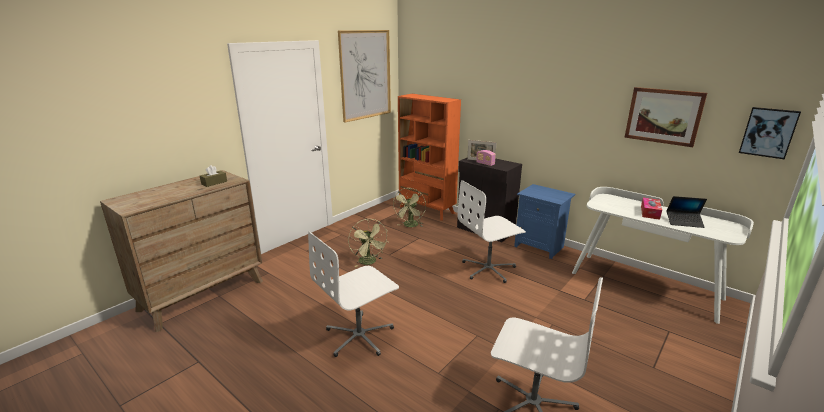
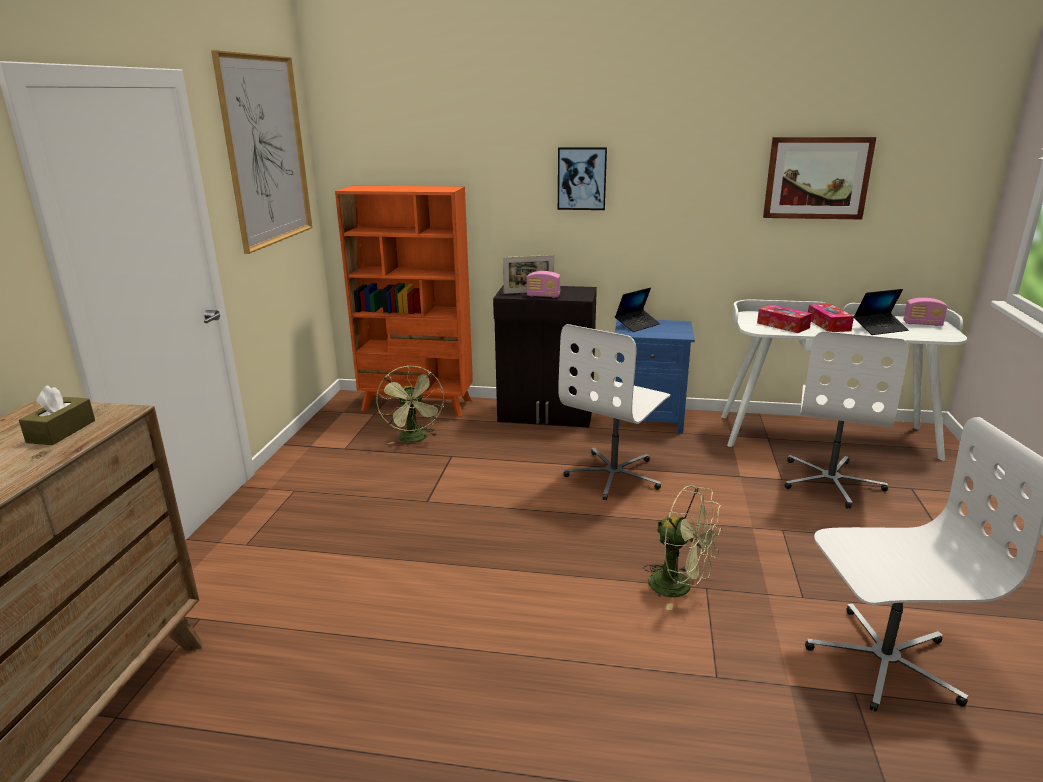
camera: 30 degrees left, 0 degrees up
(360, 336) = (525, 671): white office chair -> white office chair (831, 481)
(369, 262) = (404, 526): green fan -> green fan (679, 587)
(539, 190) = (637, 325): none -> laptop
(617, 207) = (783, 325): none -> tissue box
(724, 226) = (922, 324): none -> radio
(768, 132) = (953, 185): picture -> picture (582, 178)

